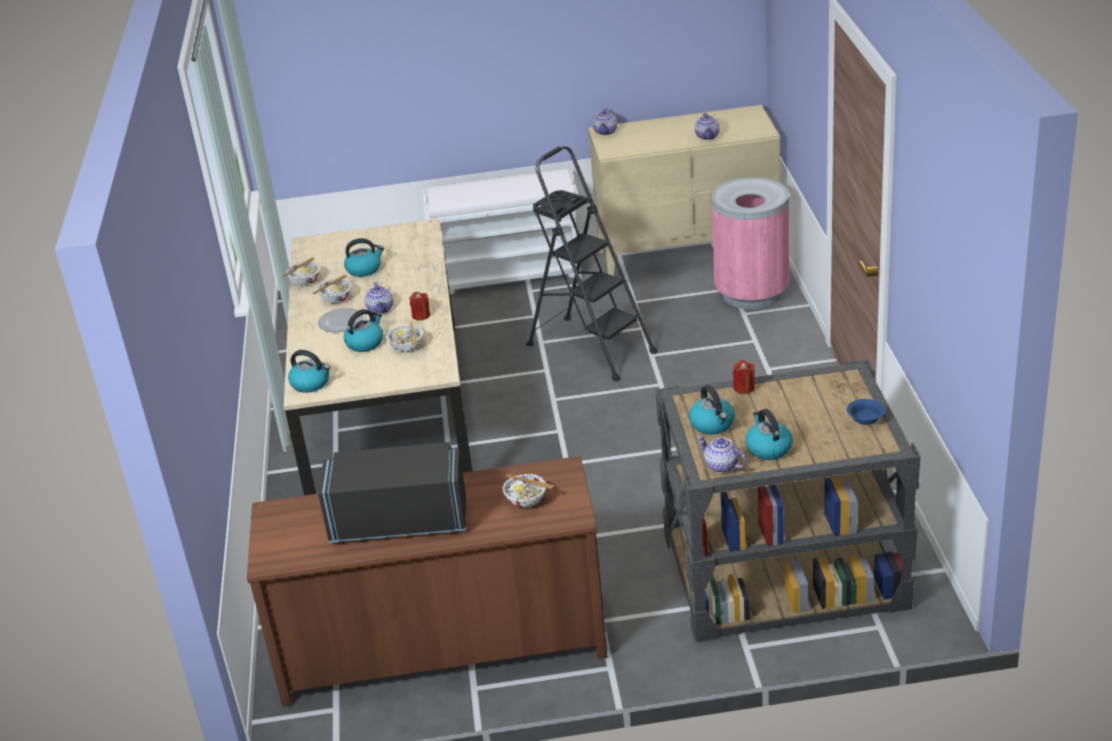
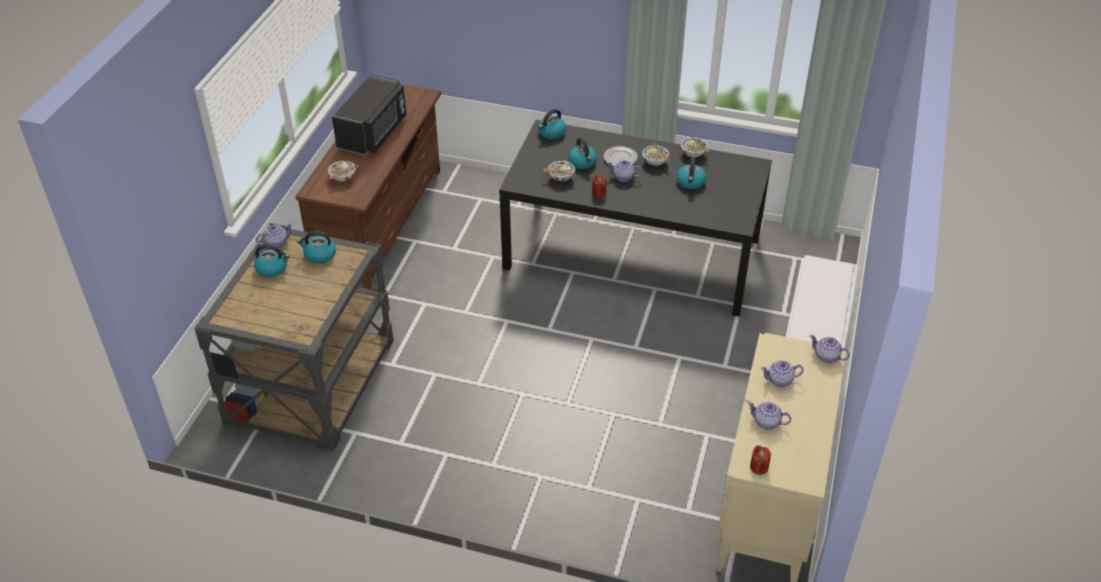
camera: 110 degrees right, 10 degrees up
(389, 416) = (631, 254): beige dining table -> black dining table
(589, 347) = (651, 382): step ladder -> none
(653, 142) = (780, 380): none -> teapot
(744, 388) = (342, 282): red candle -> red candle (759, 467)
(752, 293) = (669, 521): pink trash can -> none
(865, 417) = (255, 322): blue bowl -> none

